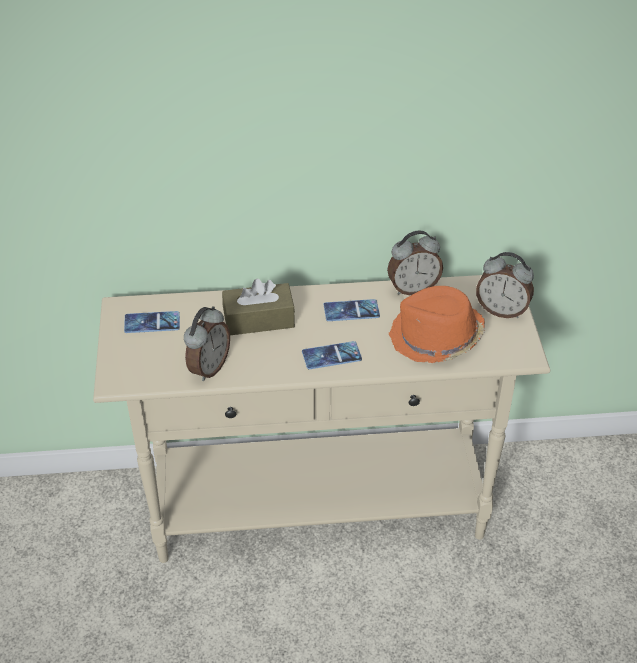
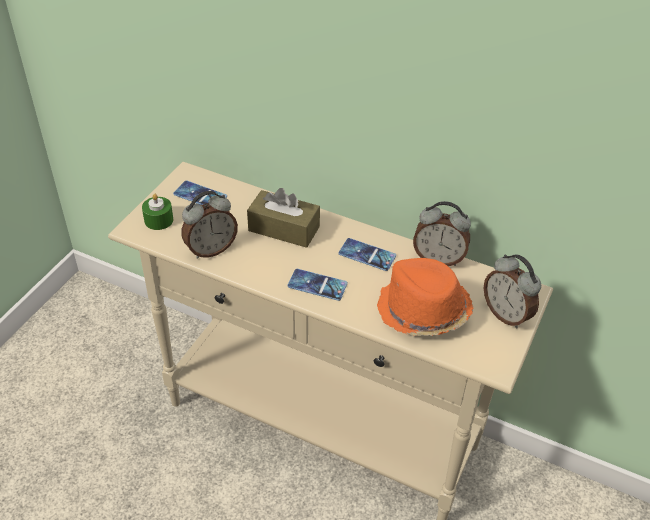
camera: 30 degrees right, 0 degrees up
(133, 363) = (159, 220): none -> green candle

